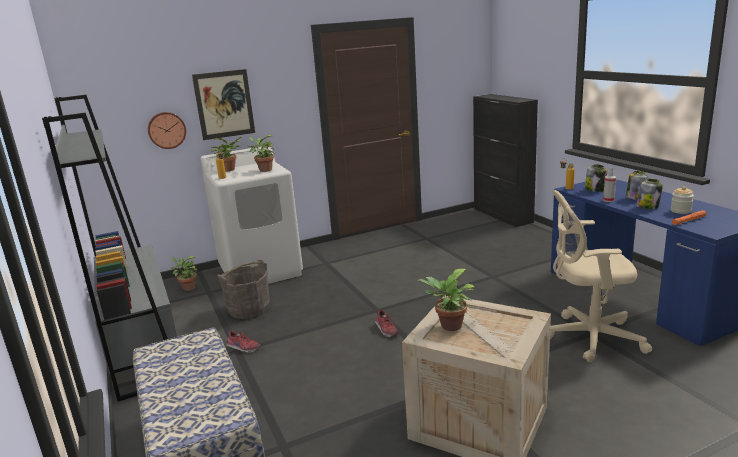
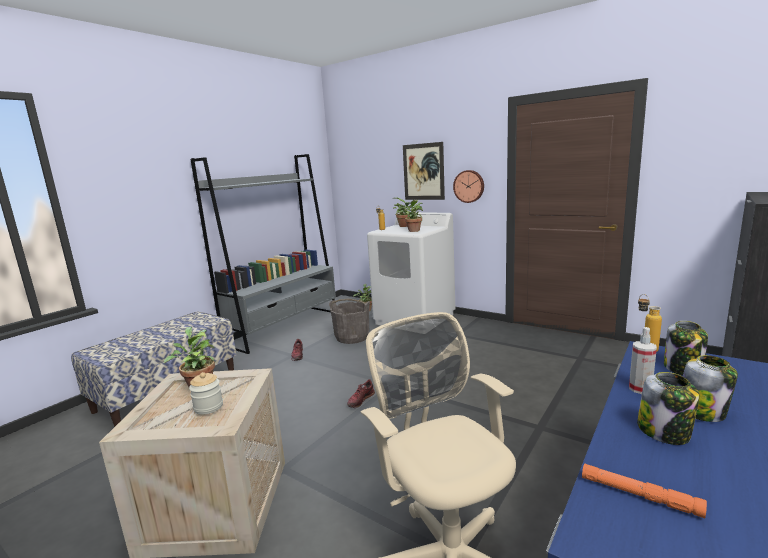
camera: 60 degrees right, 5 degrees down
(166, 130) = (383, 188): wall clock -> wall clock (469, 186)
(680, 211) = (697, 478): jar -> jar (208, 407)

